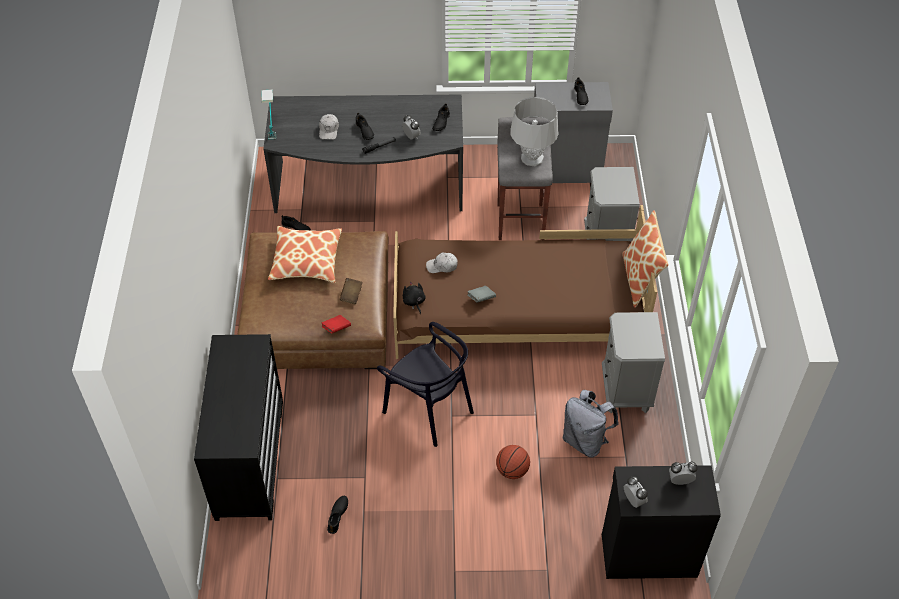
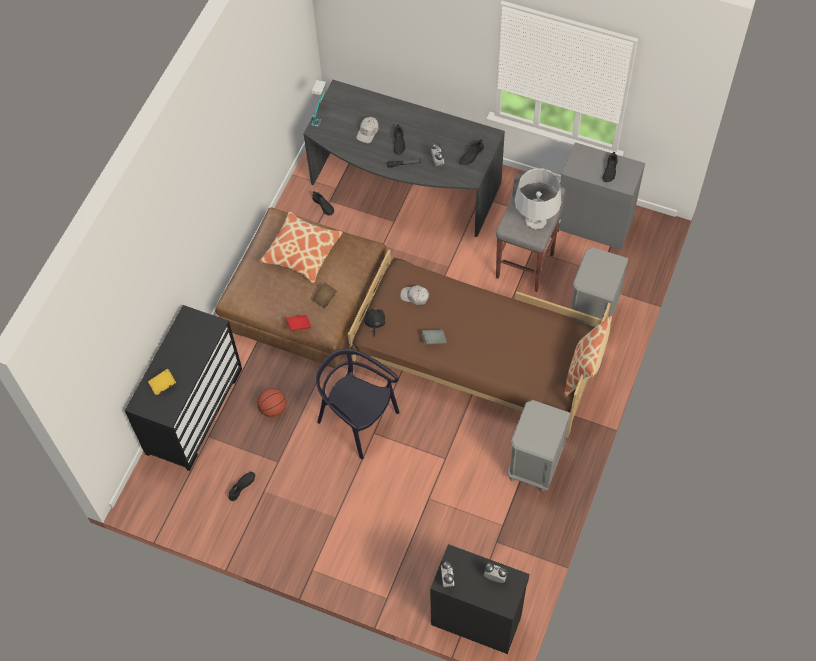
camera: 25 degrees right, 10 degrees up
(226, 418) = (163, 385): none -> yellow book
(429, 409) = (357, 420): black chair -> black chair turned 150 degrees clockwise
(512, 470) = (400, 501): basketball -> basketball (273, 409)
(585, 440) = (475, 498): grey backpack -> none

